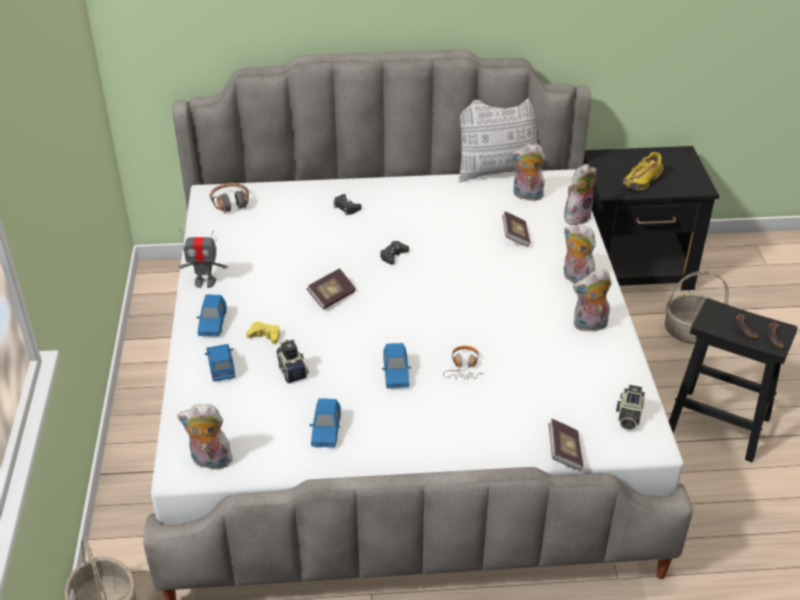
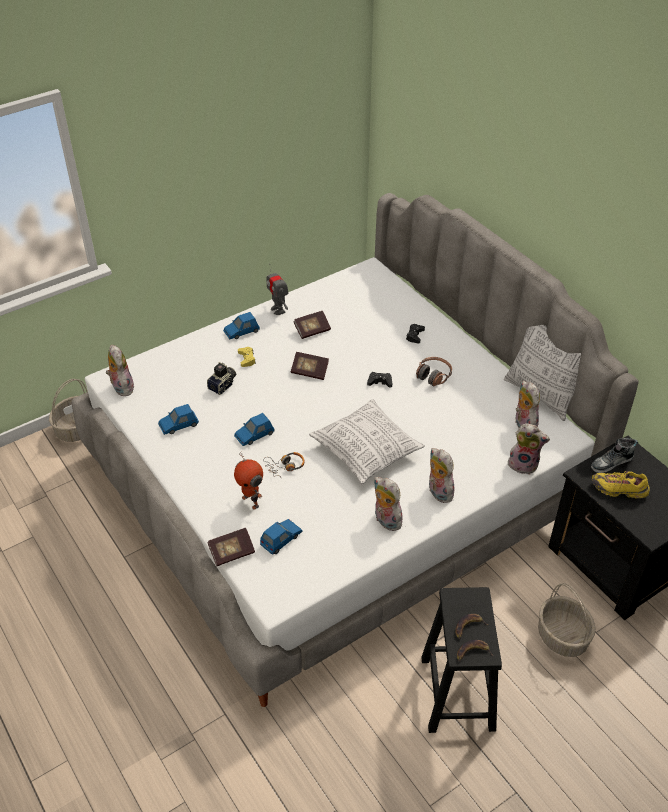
camera: 60 degrees right, 5 degrees up
(221, 366) = (205, 353): blue toy car -> blue toy car (281, 539)
(231, 203) = (369, 282): headphones -> headphones (433, 375)
(485, 302) = (366, 451): none -> pillow
(496, 411) = (251, 501): none -> toy robot
(515, 236) = (462, 437): book -> book (312, 330)
(575, 279) = (438, 492): plush toy -> plush toy turned 45 degrees counterclockwise
(609, 171) = (612, 463): none -> shoe
(628, 416) = (295, 578): camera -> none

